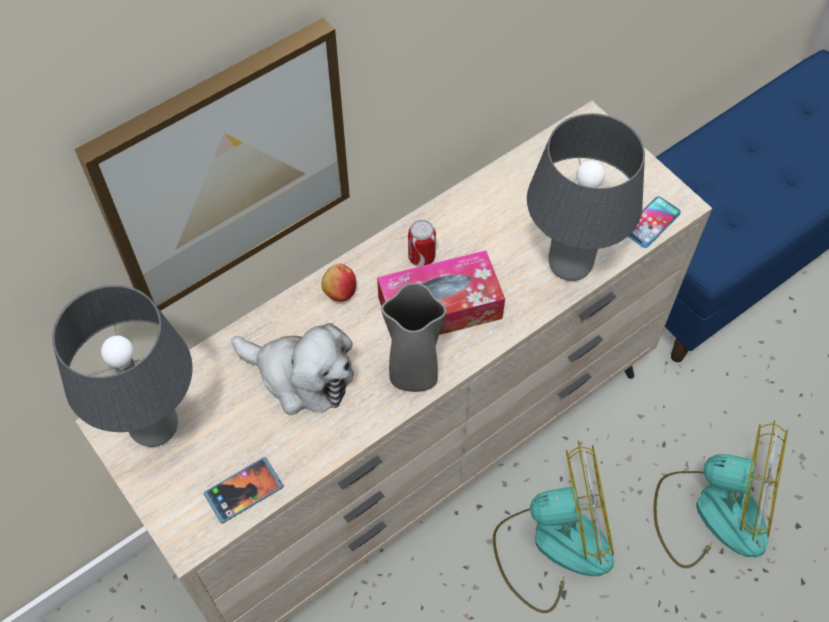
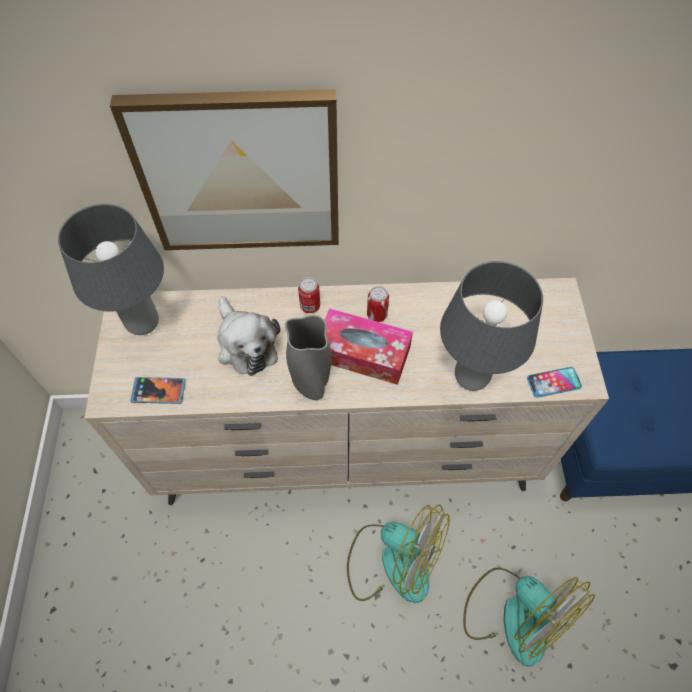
camera: 35 degrees right, 0 degrees up
(339, 290) = (310, 306): apple -> can

